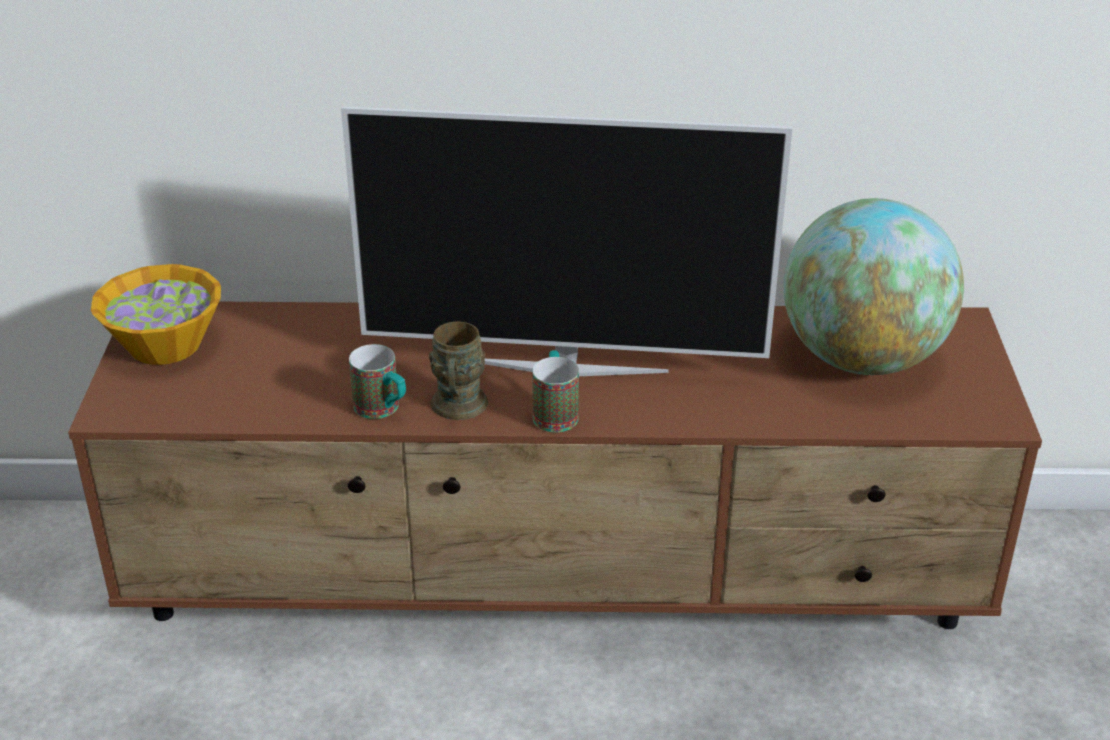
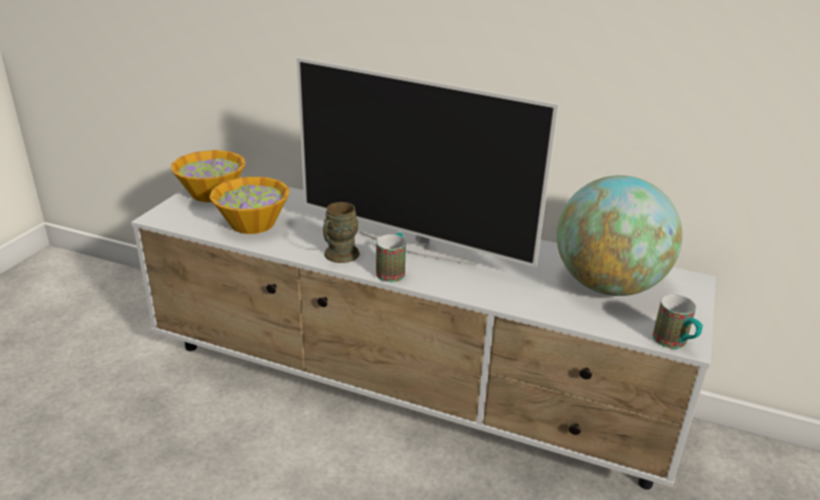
camera: 20 degrees right, 5 degrees down
(280, 384) = (253, 223): none -> bowl
(383, 410) = (297, 248): mug -> mug (674, 343)
(559, 586) = (408, 392): brown tv stand -> white tv stand

